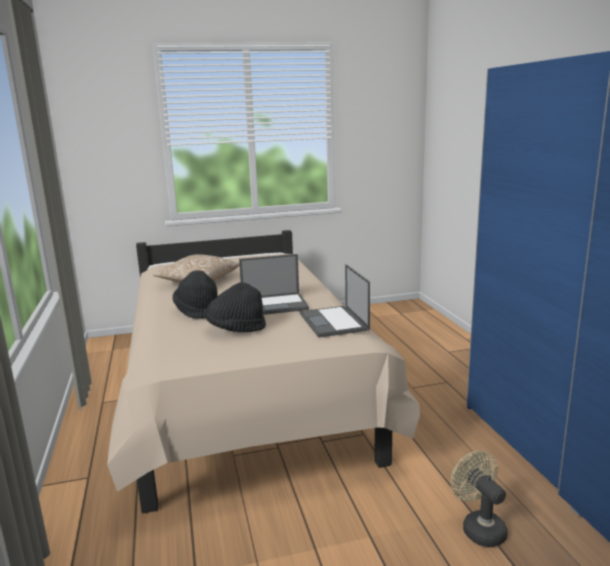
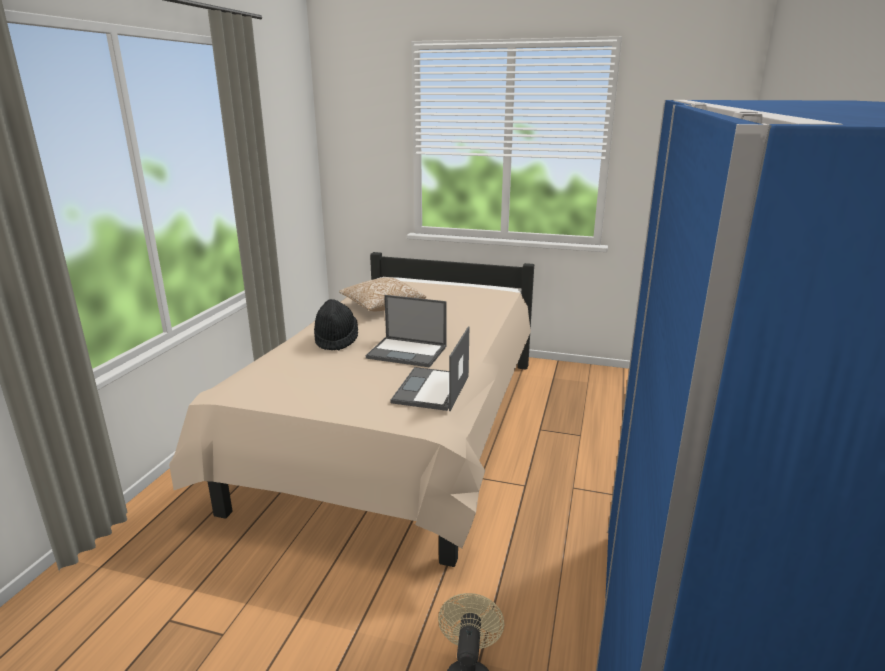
camera: 30 degrees right, 5 degrees up
(235, 329) = (336, 370): black hat -> none

